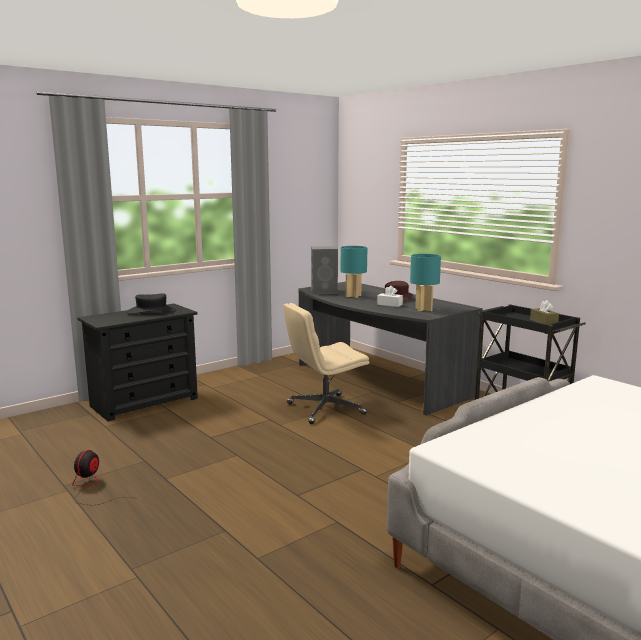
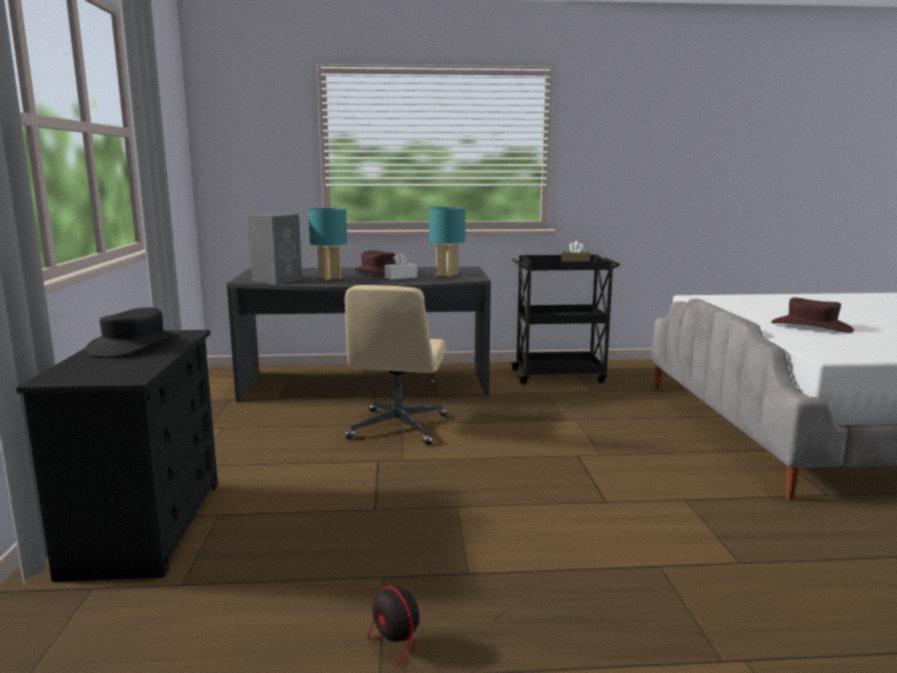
camera: 55 degrees left, 0 degrees up
(562, 434) = (811, 326): none -> brown hat

